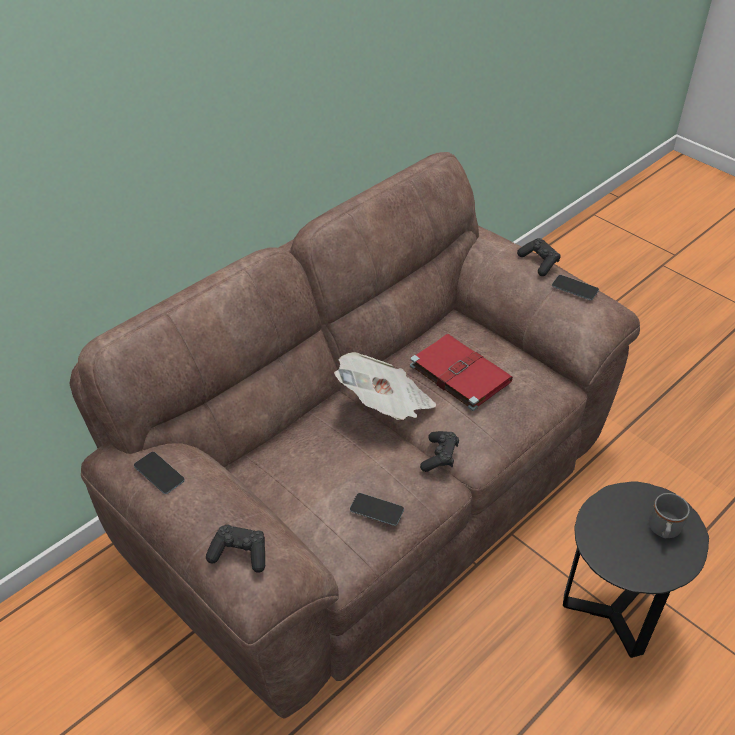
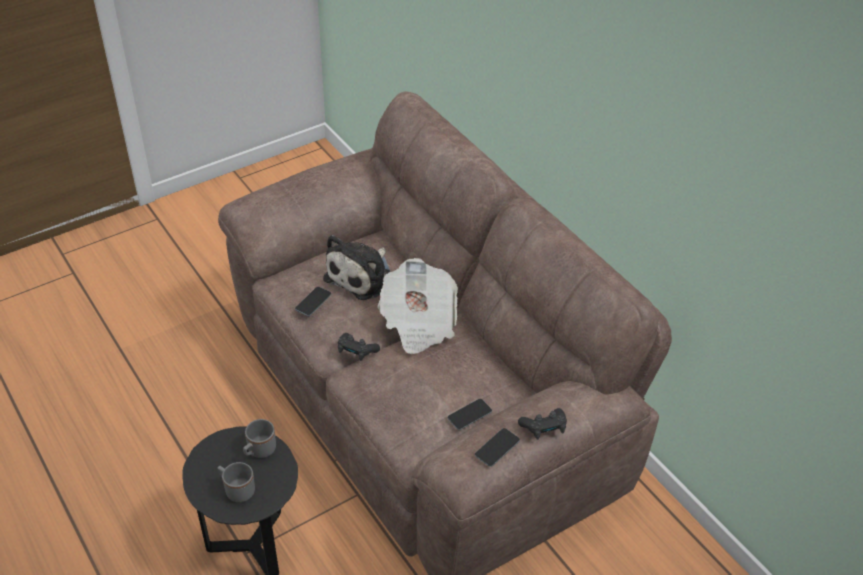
camera: 100 degrees right, 0 degrees up
(159, 473) = (345, 165): phone -> phone (469, 414)
(240, 554) = (265, 196): black game controller -> none
(318, 470) = (362, 276): none -> plush toy
(458, 373) = (443, 376): red book -> none
(605, 524) = (259, 451): none -> grey mug

